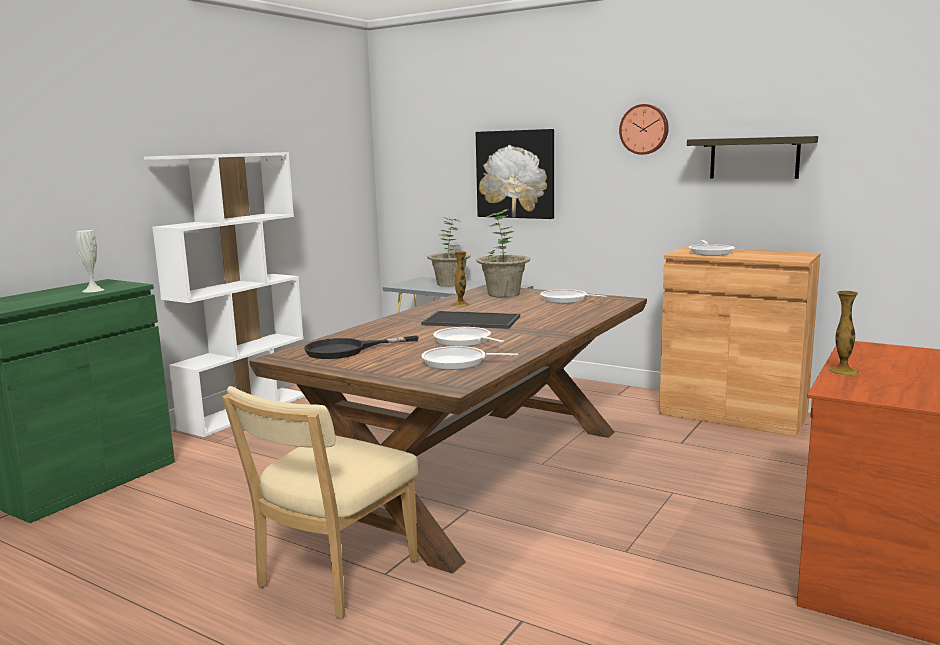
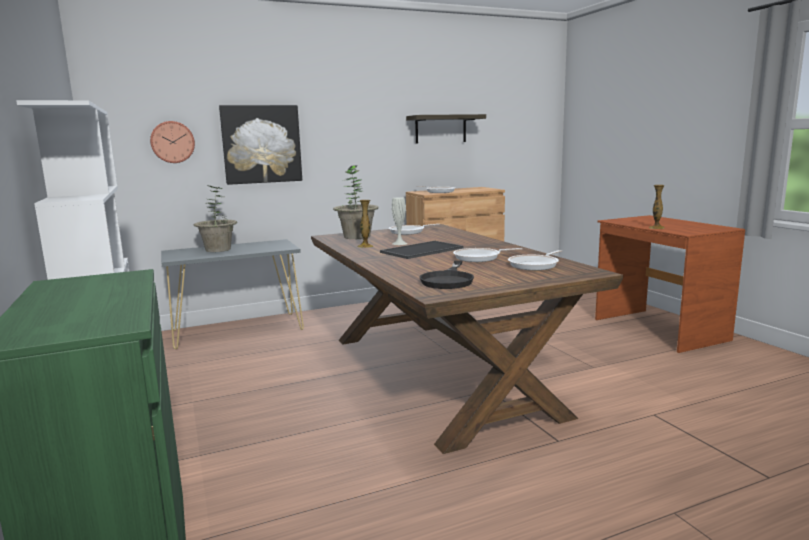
camera: 55 degrees left, 0 degrees up
(93, 290) = (113, 287): white vase -> white vase (399, 243)
(332, 577) = (546, 461): beige chair -> none
(644, 129) = (369, 108): wall clock -> wall clock (172, 142)

